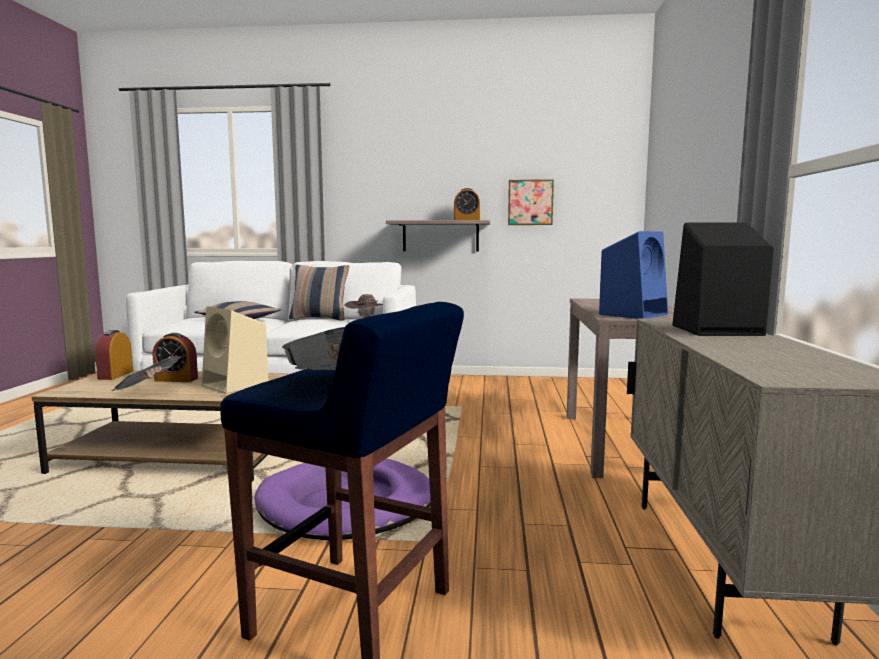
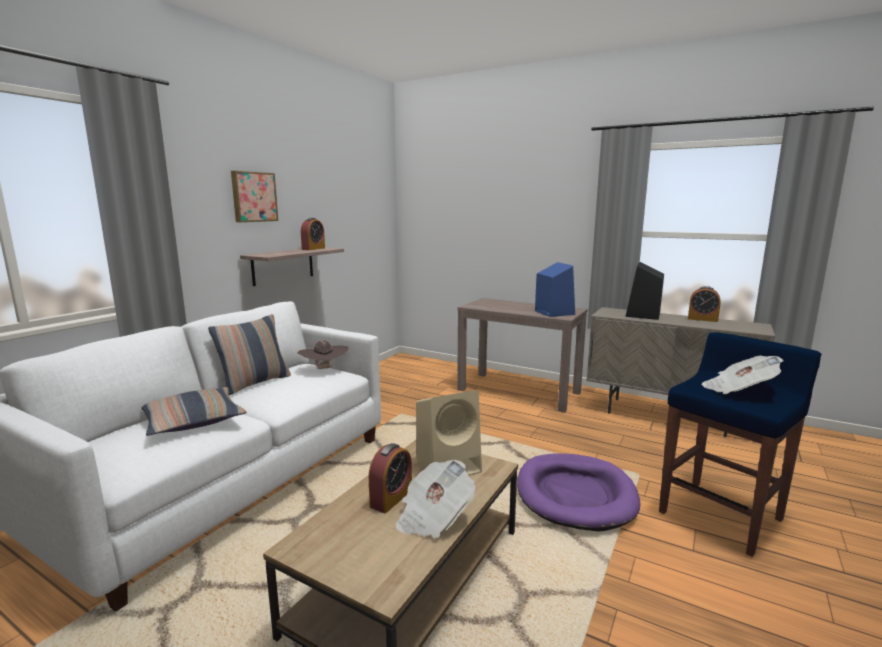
camera: 65 degrees left, 5 degrees up
(116, 375) = (316, 545): alarm clock -> alarm clock (702, 319)
(530, 202) = (341, 228): picture -> picture (253, 197)

